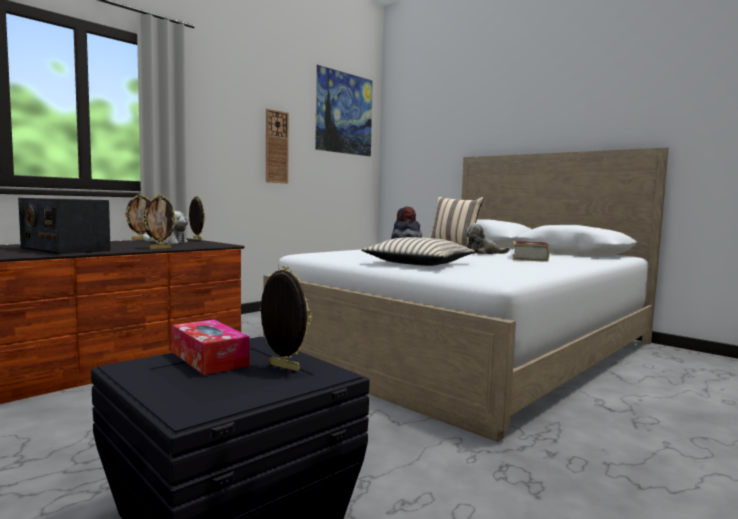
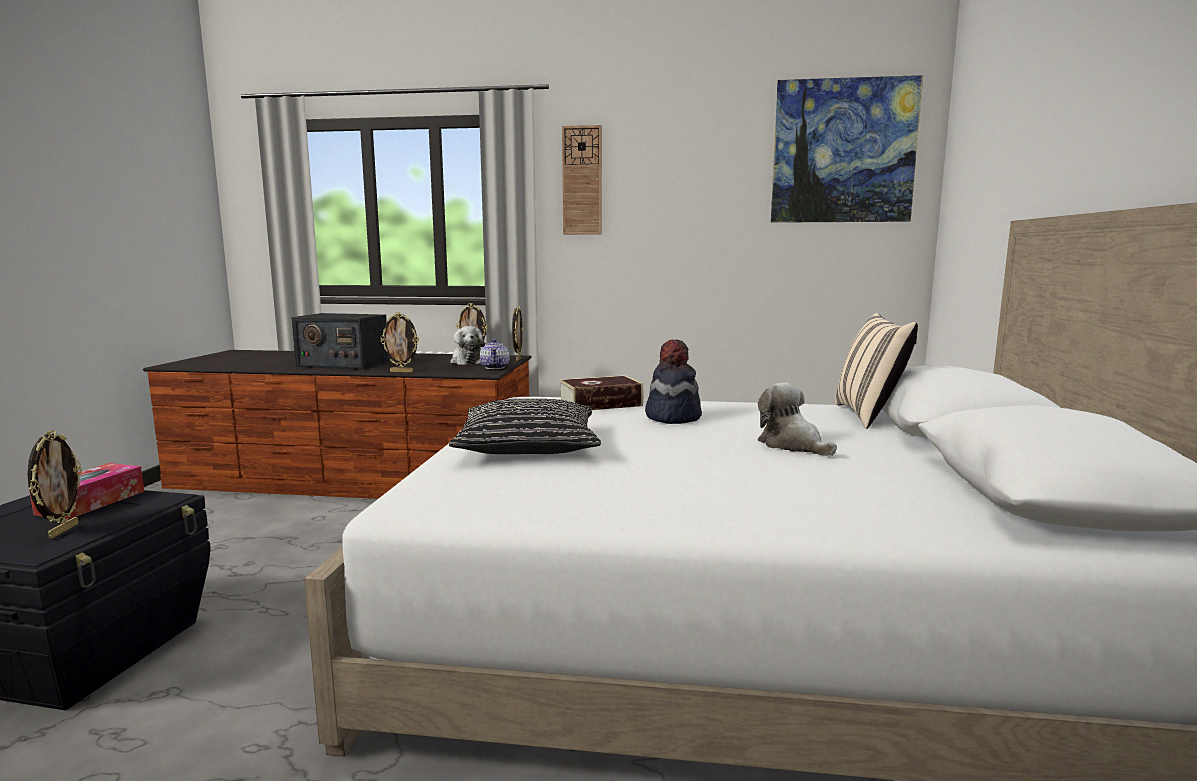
camera: 55 degrees right, 5 degrees up
(65, 249) = (342, 364): radio -> radio turned 75 degrees counterclockwise
(211, 243) = (495, 367): none -> teapot
(276, 147) = (692, 226): wall clock -> wall clock (582, 181)
(419, 263) = (528, 445): beige pillow -> black pillow
(529, 258) = (795, 479): book -> book (600, 403)

